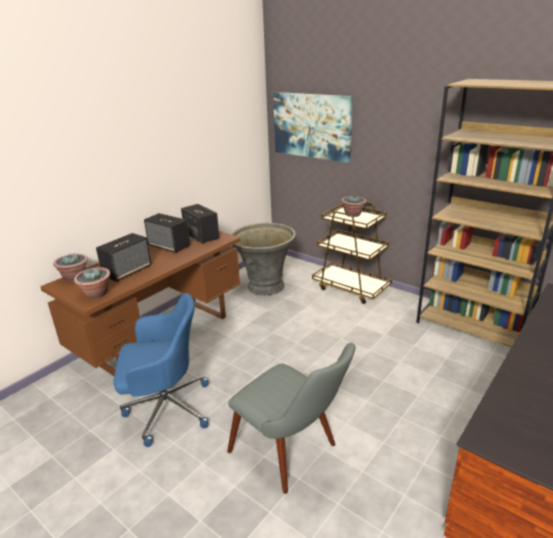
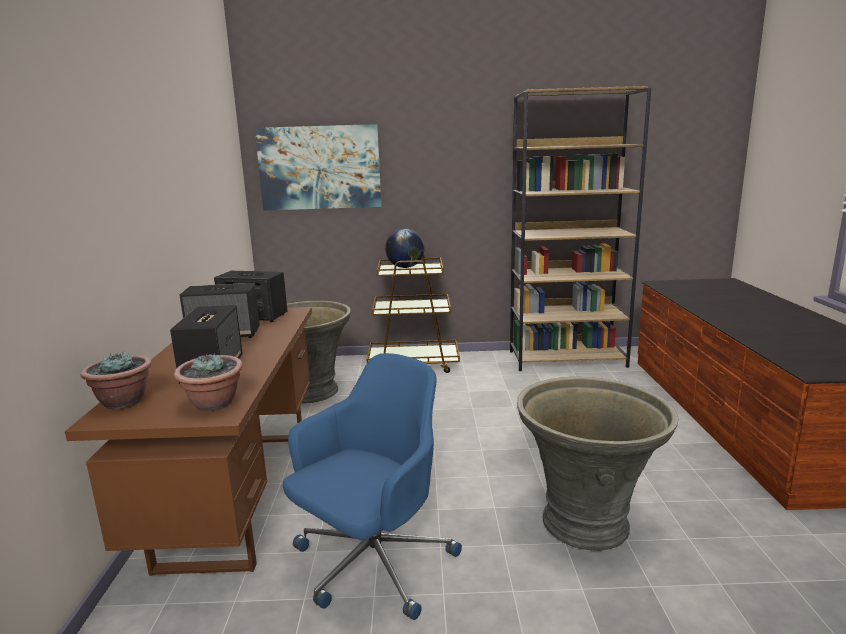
camera: 40 degrees left, 10 degrees down
(293, 454) = (587, 523): grey chair -> grey planter
(353, 214) = (405, 267): potted plant -> globe

